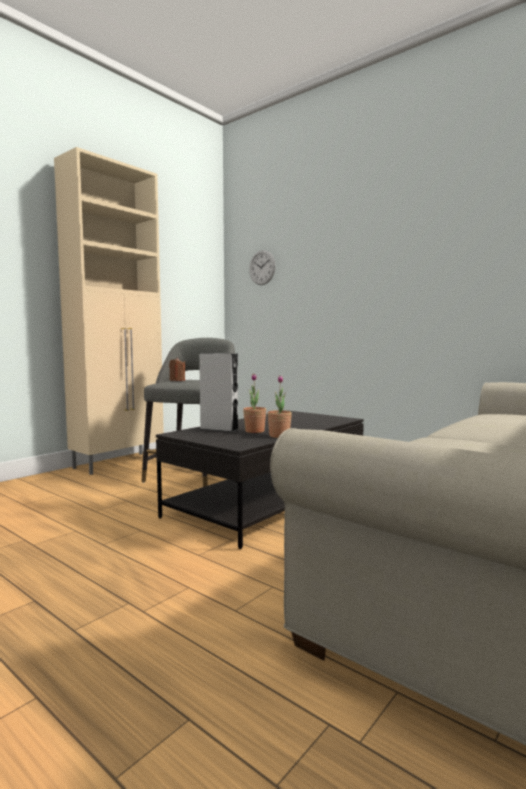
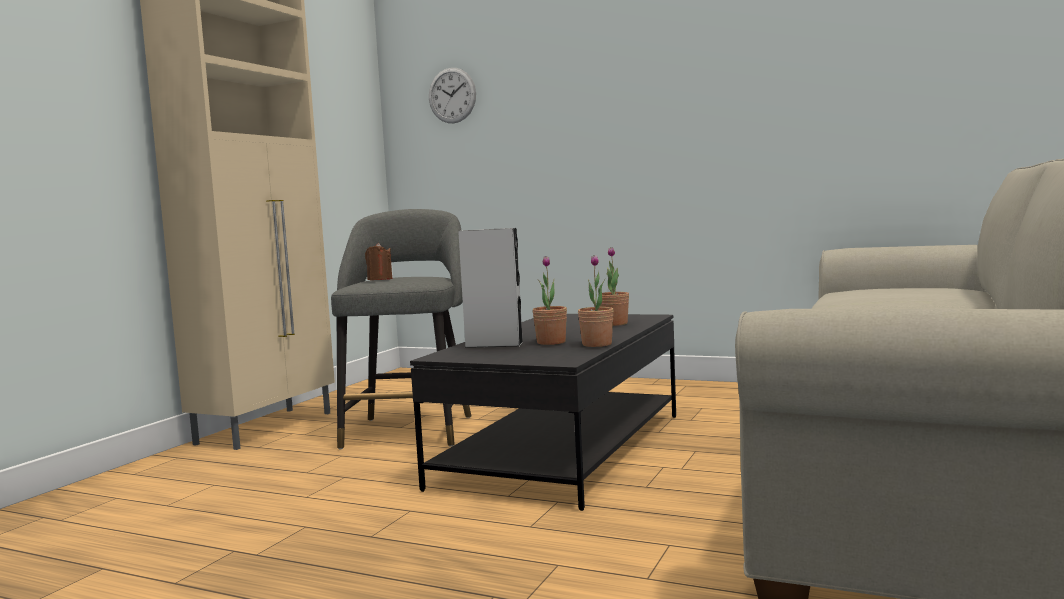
camera: 15 degrees left, 0 degrees up
(315, 422) = (614, 324): none -> potted plant

